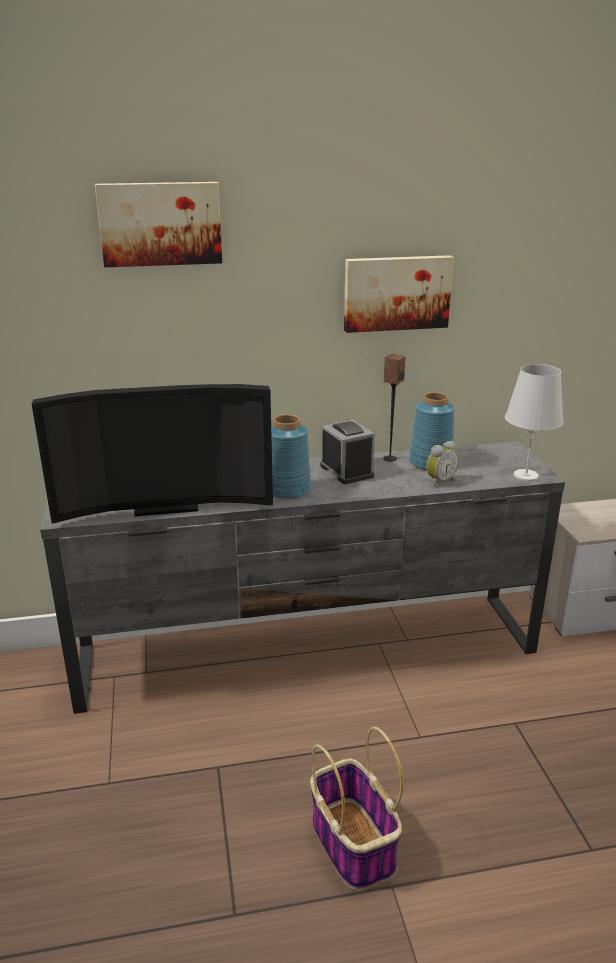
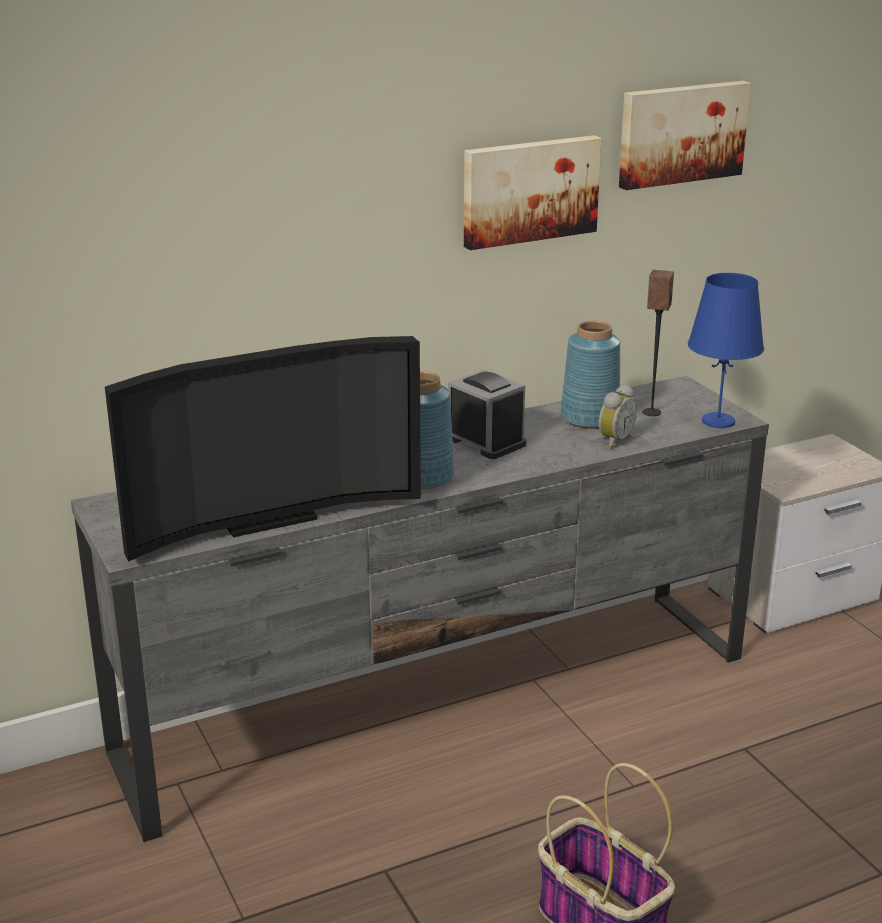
camera: 15 degrees left, 0 degrees up
(160, 223) = (223, 120): picture -> picture (680, 133)
(389, 458) = (533, 418): speaker -> speaker (651, 412)
(525, 475) = (718, 421): white table lamp -> blue table lamp

